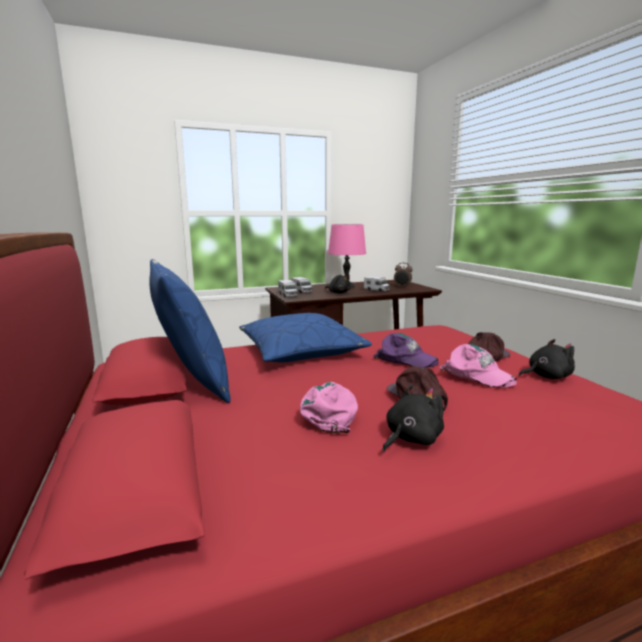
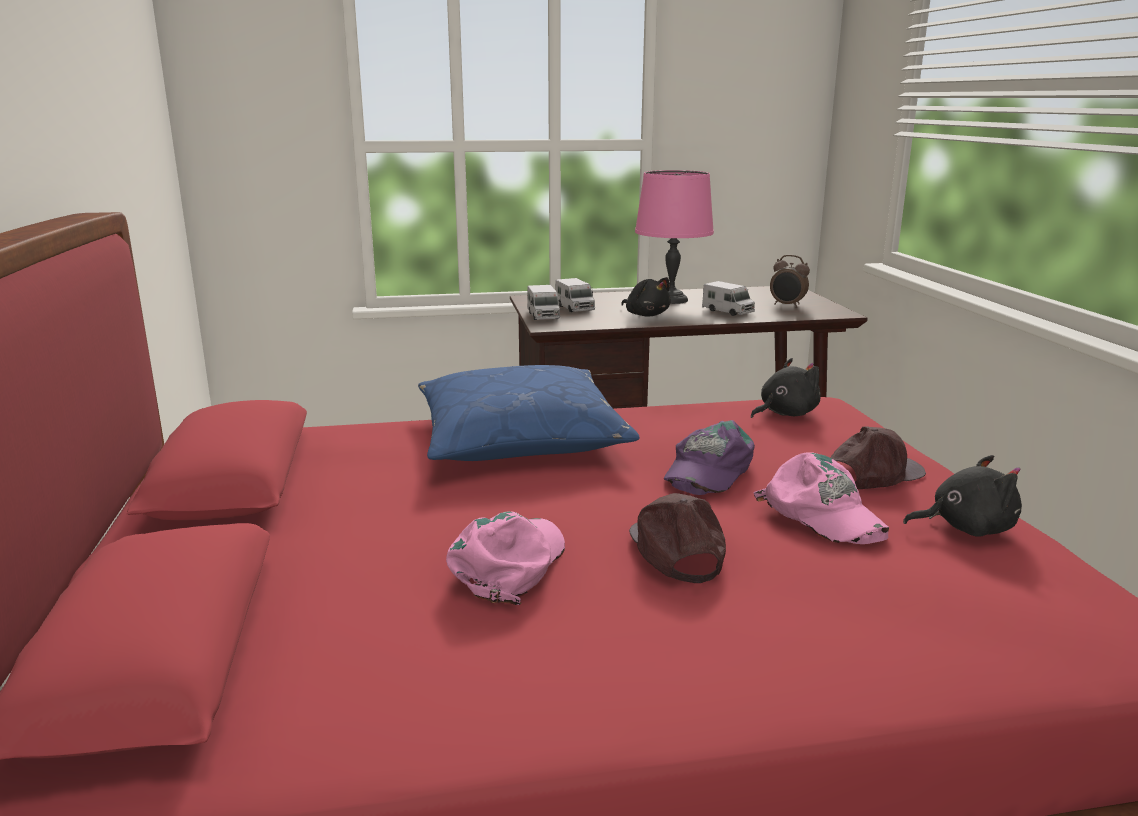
camera: 10 degrees right, 5 degrees up
(191, 380) = (305, 484): blue pillow -> none
(405, 359) = (707, 469): purple cap -> purple cap turned 75 degrees clockwise
(410, 438) = (622, 626): black plush toy -> black plush toy (785, 413)

